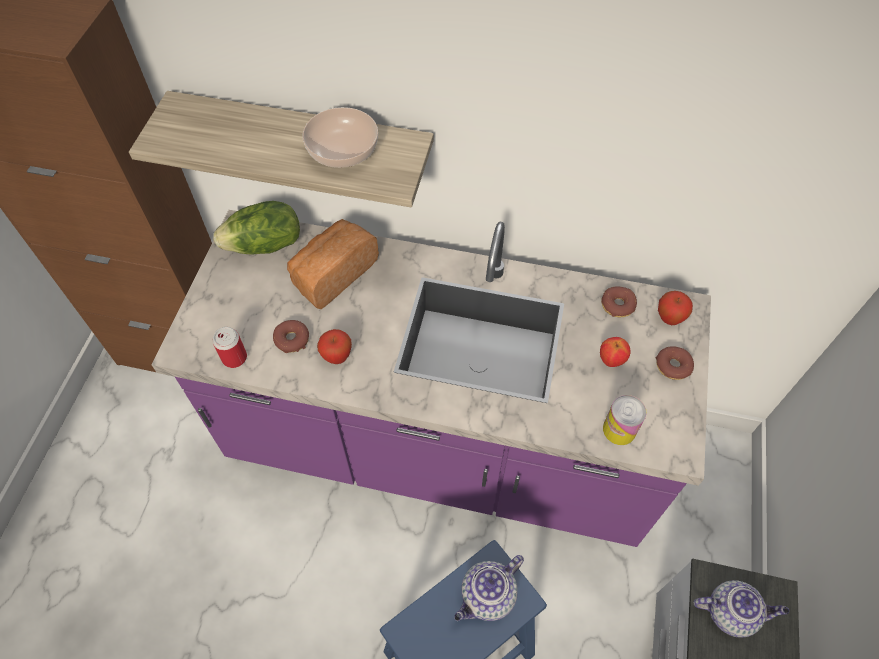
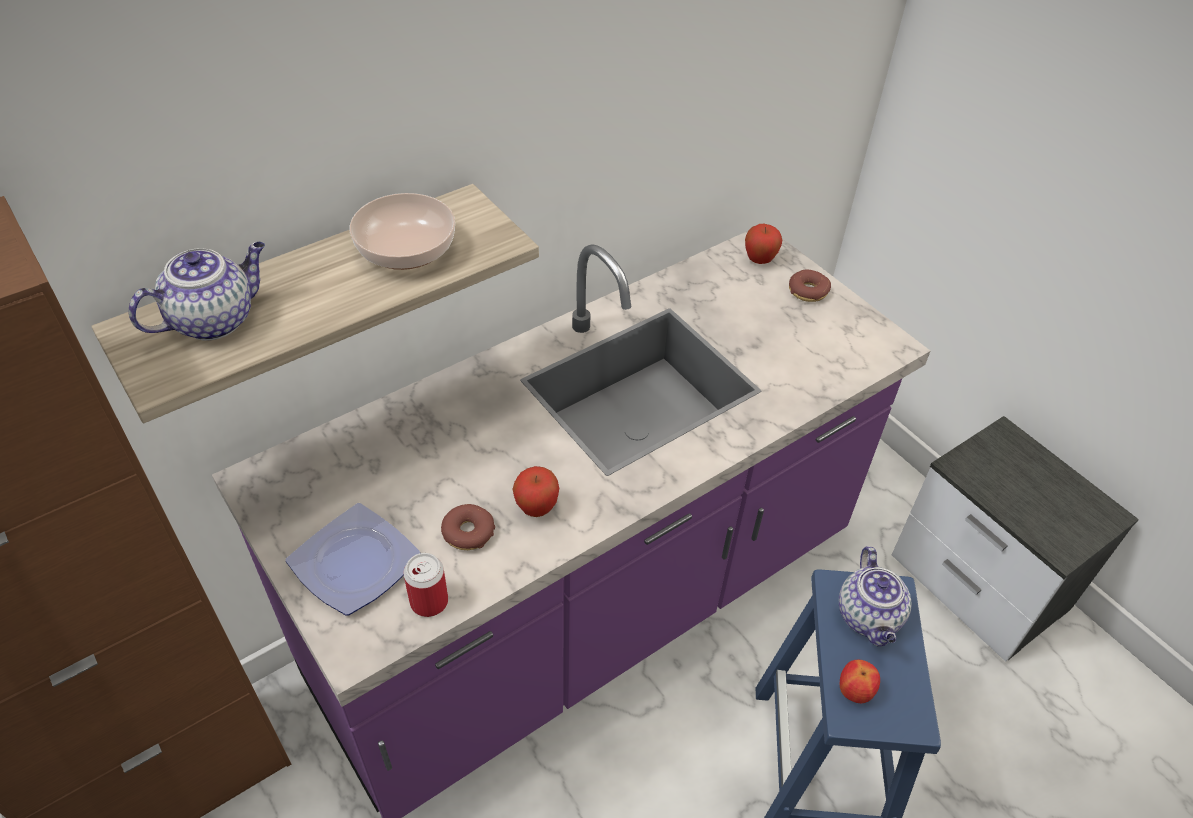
camera: 50 degrees left, 10 degrees down
(228, 307) = (352, 563): none -> plate
(265, 245) = (310, 474): lettuce -> none
(333, 274) = (427, 443): bread -> none
(611, 360) = (762, 321): apple -> apple (854, 692)
(617, 305) = (711, 279): donut -> none
(619, 429) = (836, 365): can -> none
(731, 612) = (998, 475): teapot -> teapot (214, 319)

